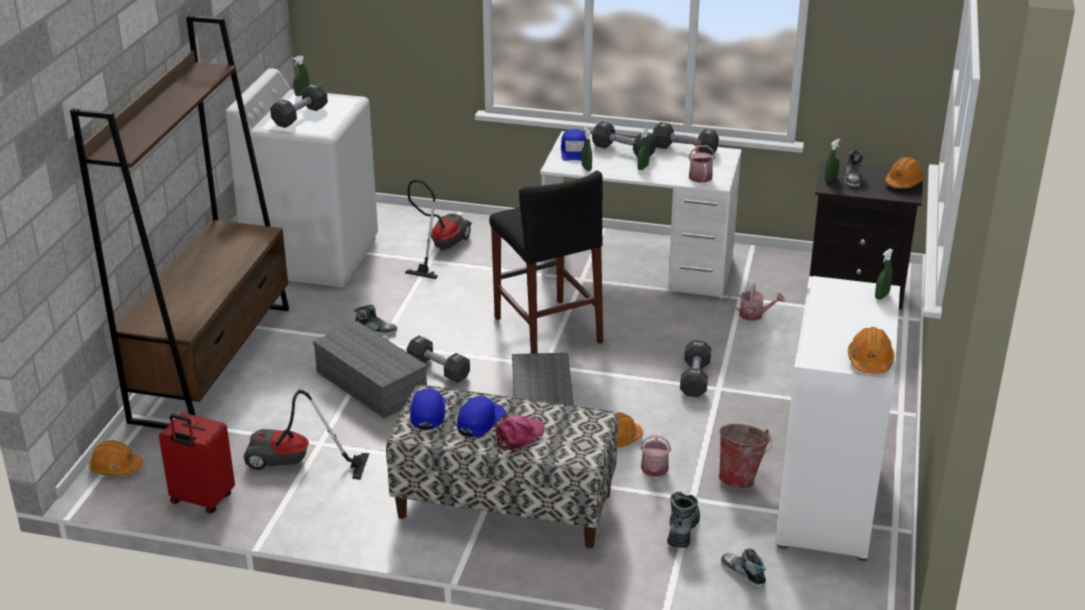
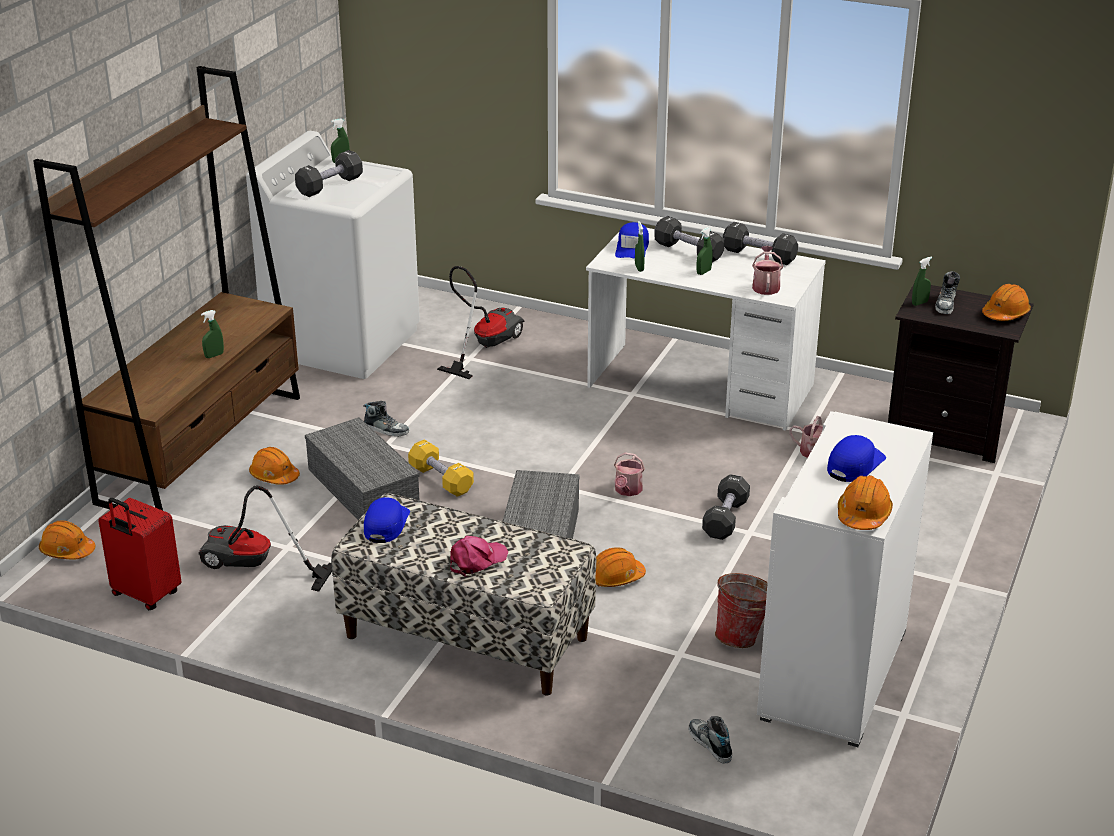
camera: 10 degrees right, 0 degrees up
(287, 381) = (274, 476): none -> orange hard hat
(438, 369) = (441, 479): black dumbbell -> yellow dumbbell
(480, 420) = (440, 539): blue cap -> blue cap (854, 464)
(547, 330) = (575, 447): black stool -> none
(654, 471) = (646, 617): watering can -> watering can (627, 490)
(682, 529) = (657, 686): boot -> none
(882, 296) = (906, 442): green spray bottle -> green spray bottle (214, 355)

